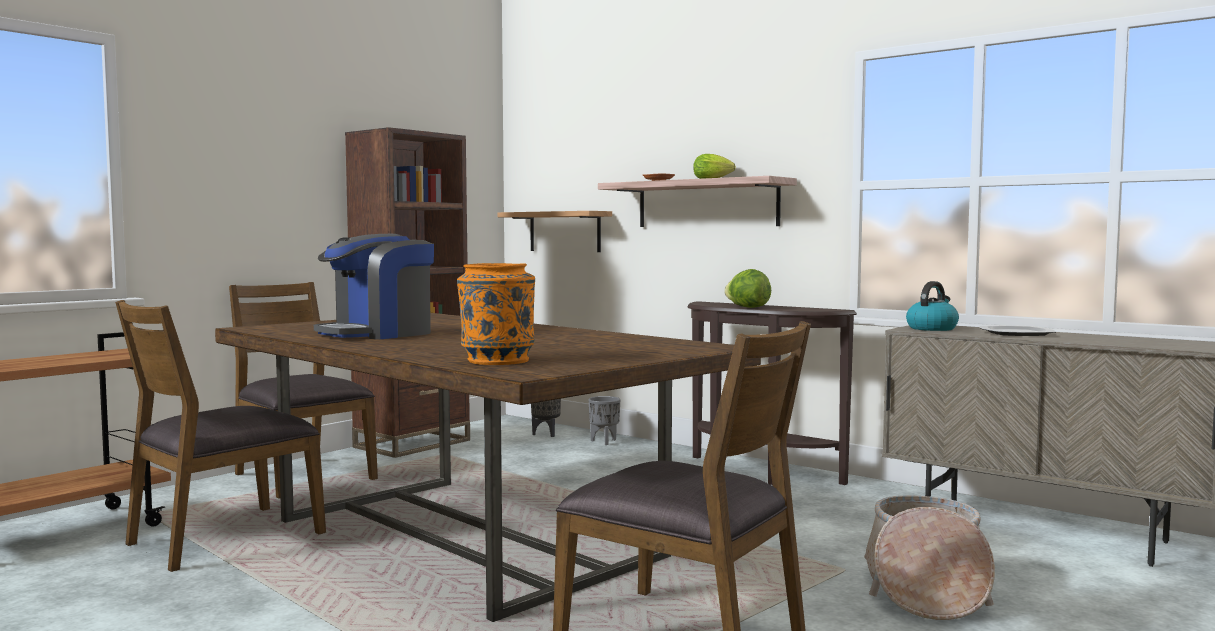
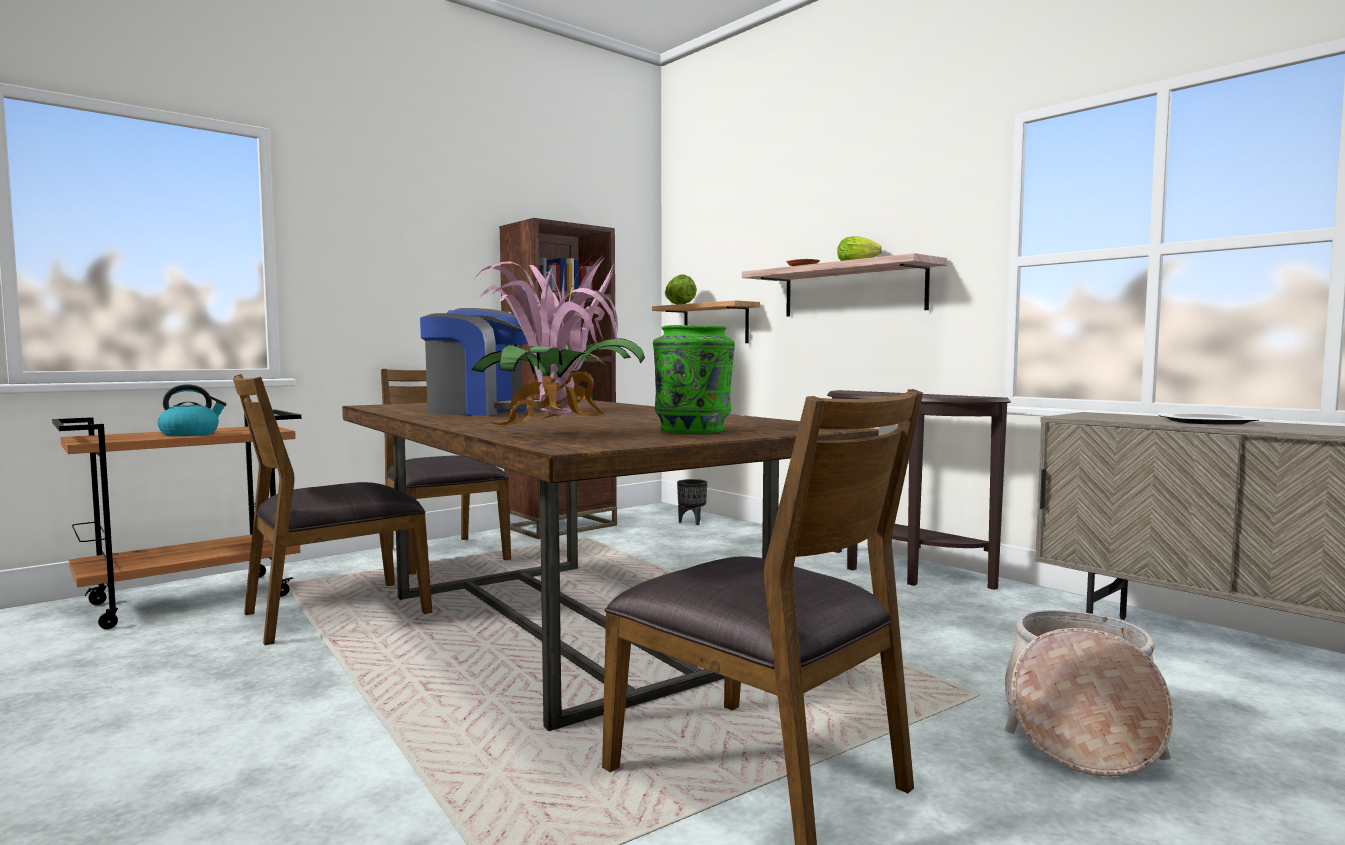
camera: 10 degrees right, 0 degrees up
(378, 334) = (483, 411): coffee machine -> coffee machine turned 135 degrees counterclockwise
(496, 360) = (559, 435): orange vase -> potted plant
(605, 441) = (747, 532): grey planter -> none
(606, 352) = (693, 430): none -> green vase
(747, 307) = (888, 394): lettuce -> lettuce (679, 304)
(932, 328) = (1098, 416): kettle -> kettle (190, 434)

